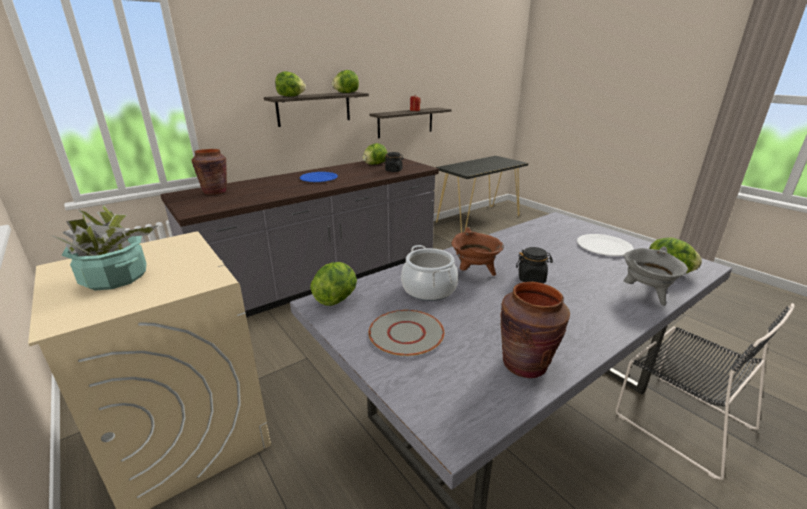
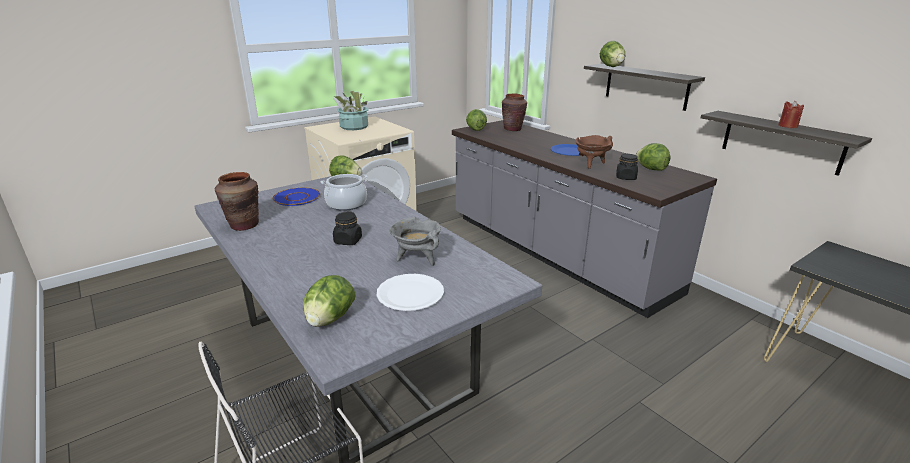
camera: 90 degrees right, 0 degrees up
(346, 93) = (677, 75): lettuce -> lettuce (475, 130)
(405, 334) = (297, 197): grey plate -> blue plate
(474, 272) = (367, 220): brown cooking pot -> brown cooking pot (590, 164)
(646, 294) = (294, 290): grey cooking pot -> grey cooking pot (417, 259)

